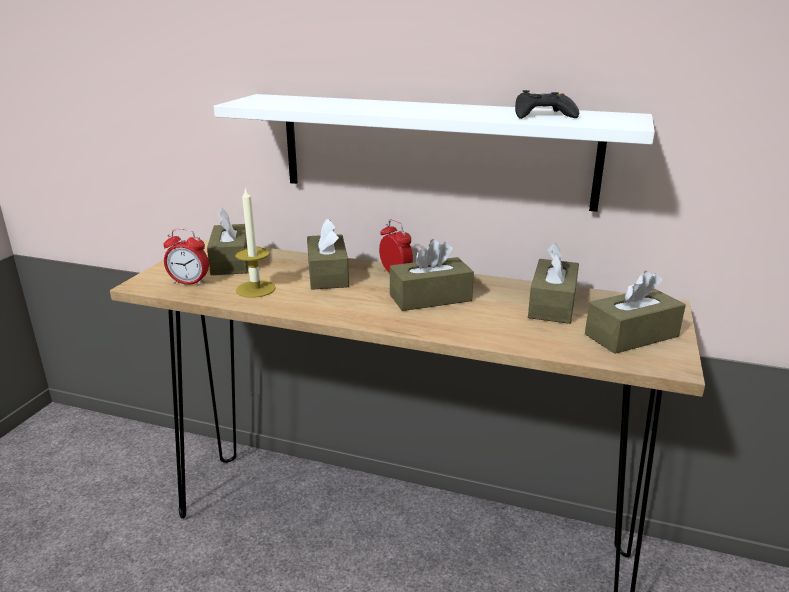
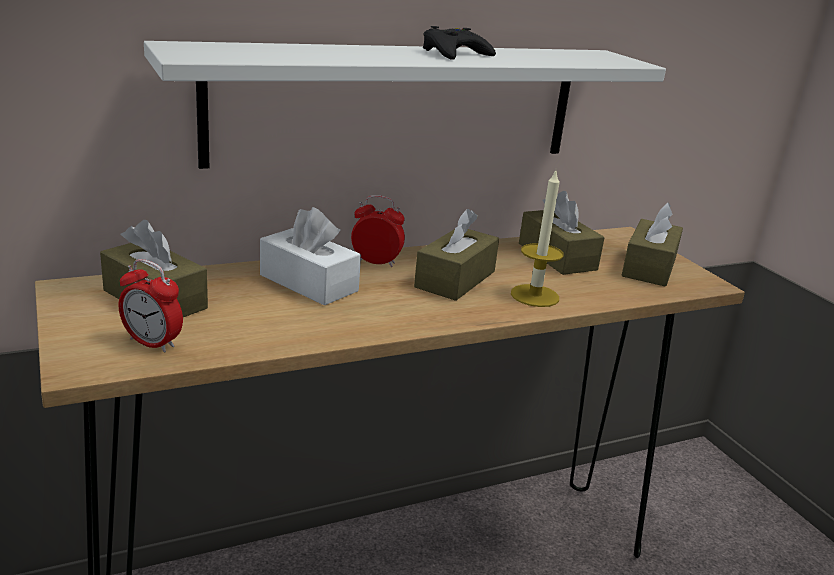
camera: 45 degrees left, 0 degrees up
(189, 283) = (152, 343): alarm clock -> alarm clock turned 60 degrees clockwise
(255, 289) = (259, 324): candle -> candle (534, 296)
(327, 274) = (308, 283): brown tissue box -> white tissue box
(542, 115) = (546, 56): black game controller -> black game controller (455, 53)

